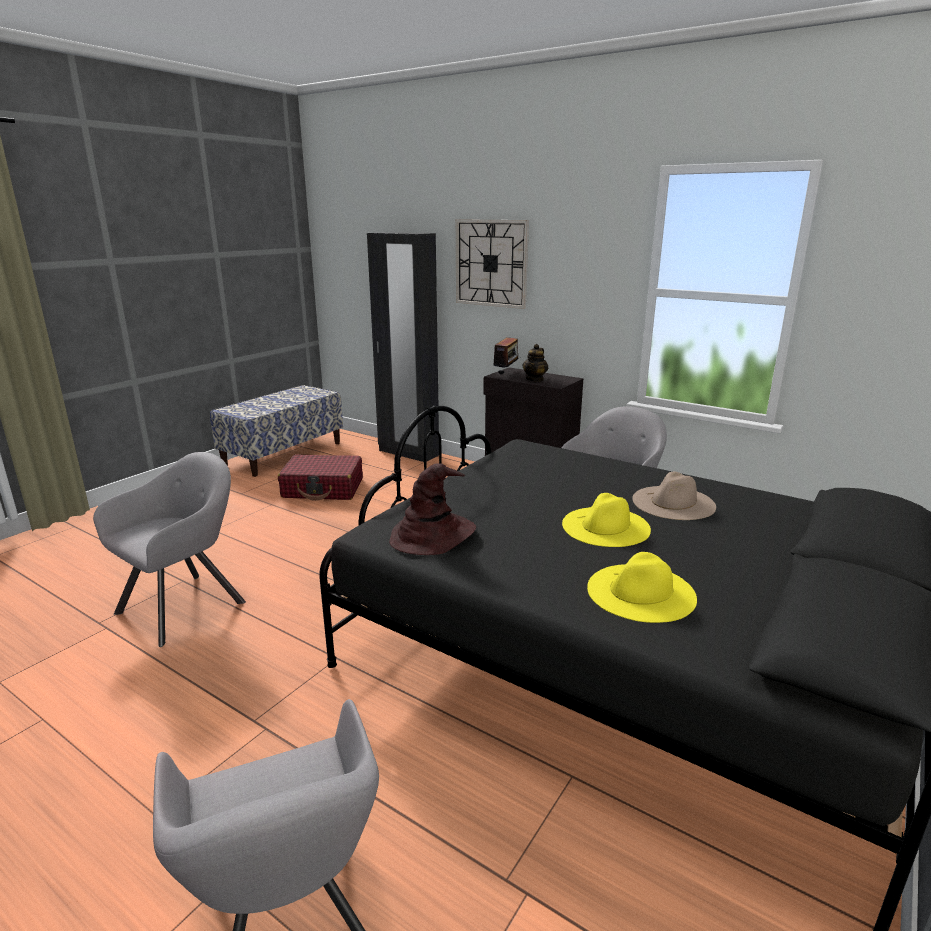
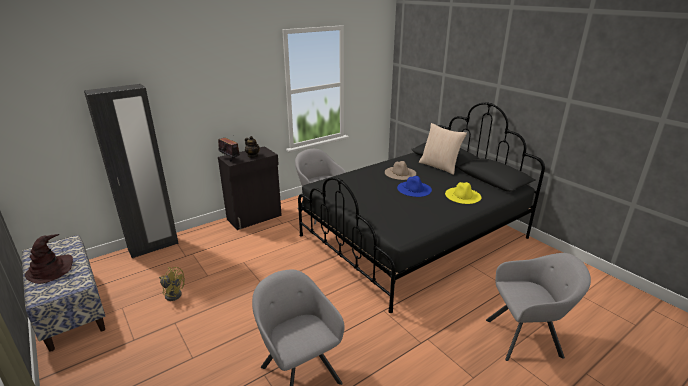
camera: 70 degrees left, 5 degrees up
(323, 488) = (173, 293): red suitcase -> yellow fan
(432, 535) = (406, 223): brown hat -> brown hat (50, 270)
(491, 263) = (189, 96): wall clock -> none
(606, 526) = (414, 189): yellow hat -> blue hat
(791, 545) = (439, 166): none -> beige pillow

